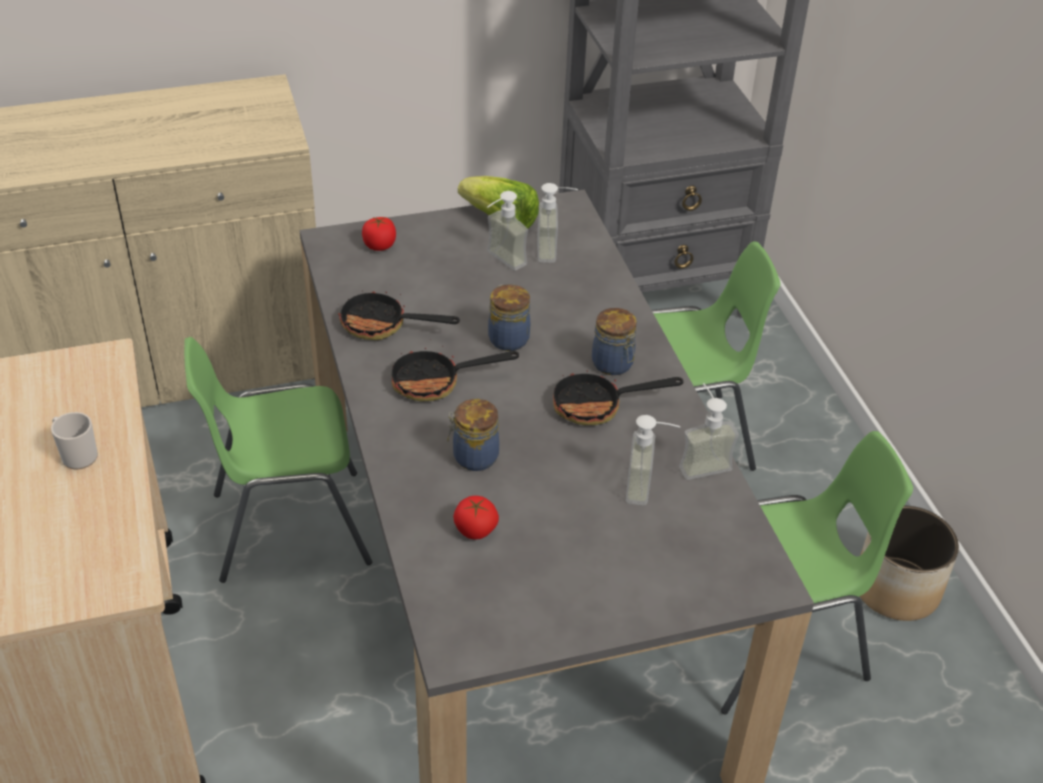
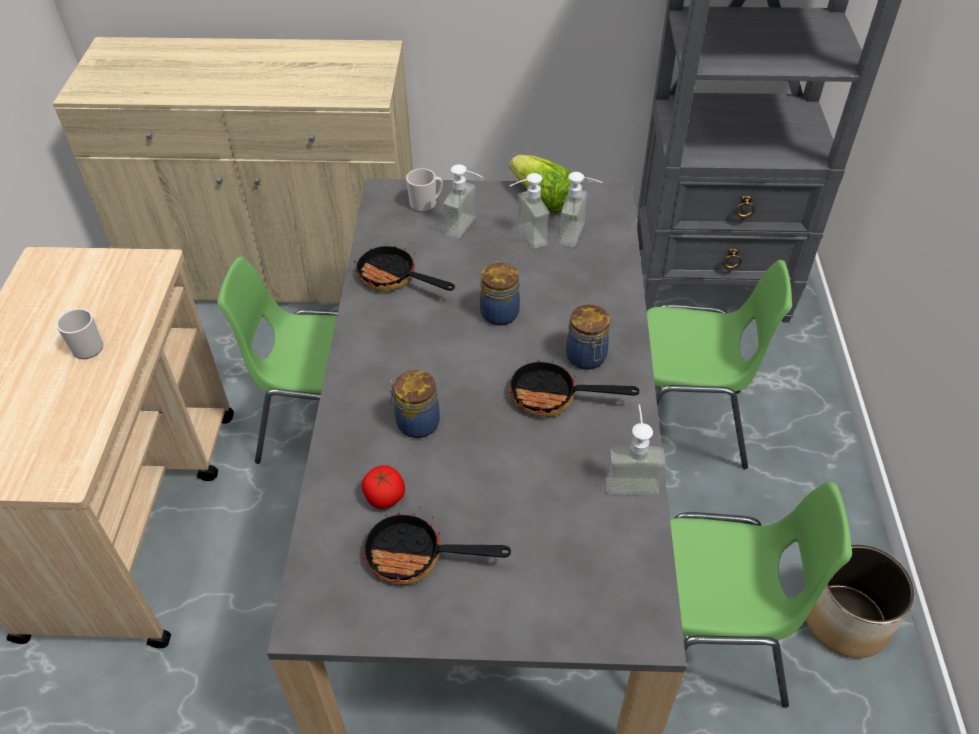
camera: 20 degrees right, 5 degrees up
(379, 245) = (426, 204): tomato -> mug
(436, 382) = (416, 342): frying pan -> frying pan (416, 557)
(649, 488) = (567, 493): soap dispenser -> soap dispenser (468, 229)

